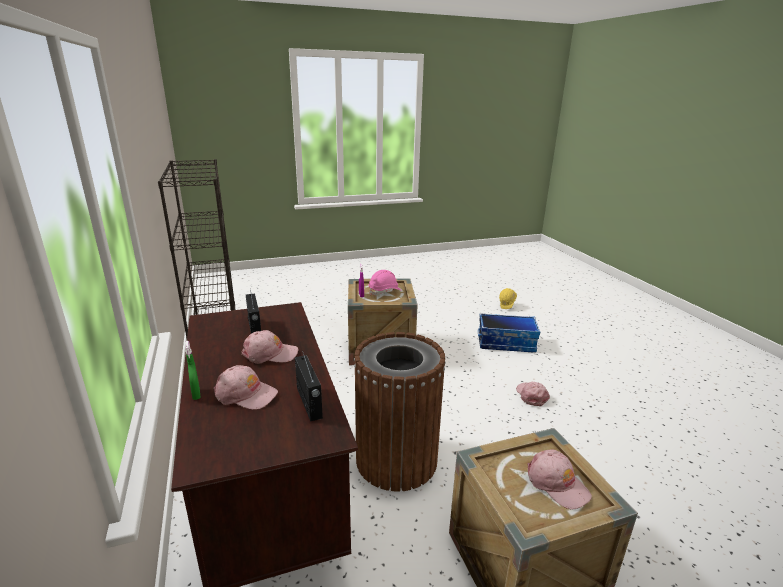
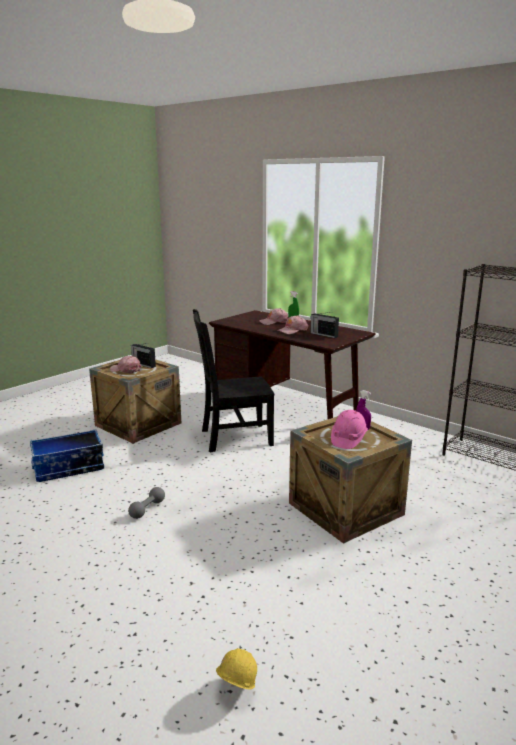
camera: 150 degrees right, 5 degrees down
(309, 403) = (243, 324): radio -> radio (143, 364)
(396, 460) = (233, 438): brown trash can -> black chair
(506, 343) = (199, 576): storage box -> storage box (68, 468)
(531, 396) = (147, 509): pink cap -> grey dumbbell

